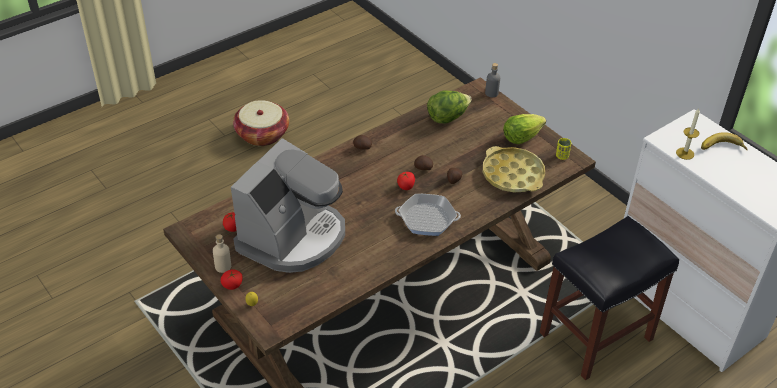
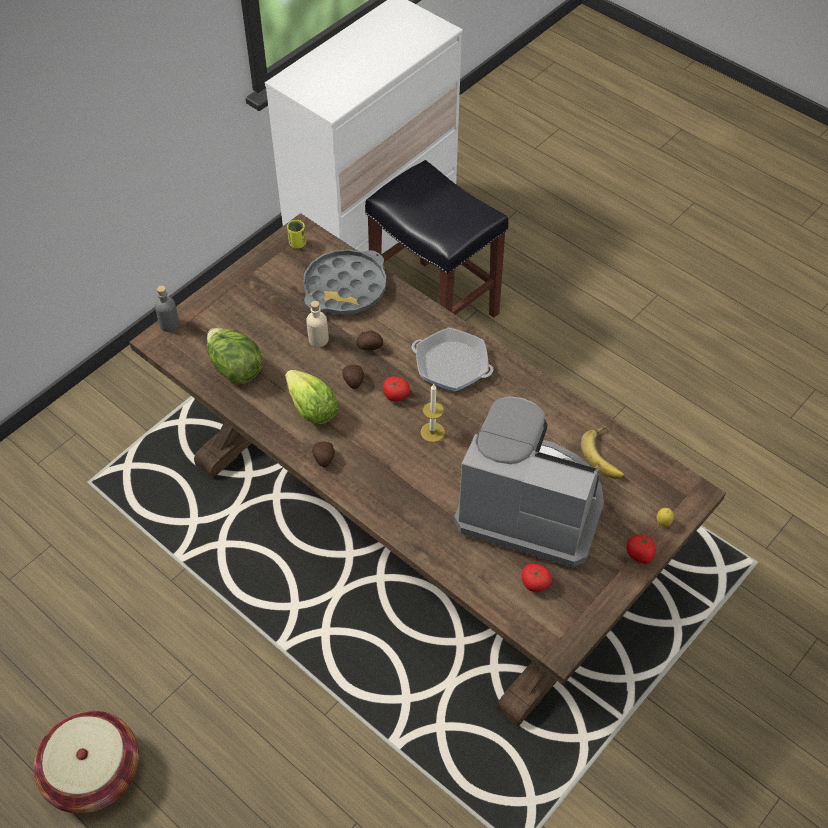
camera: 100 degrees left, 10 degrees up
(223, 266) = (611, 575): beige bottle -> beige bottle (318, 339)
(427, 219) = (451, 365): frying pan -> frying pan turned 60 degrees counterclockwise
(512, 175) = (345, 288): yellow tray -> grey tray
(521, 137) = (266, 285): lettuce -> lettuce (312, 409)
(685, 153) = (353, 90): candle -> candle (432, 432)
(722, 148) = (336, 62): banana -> banana (606, 455)

